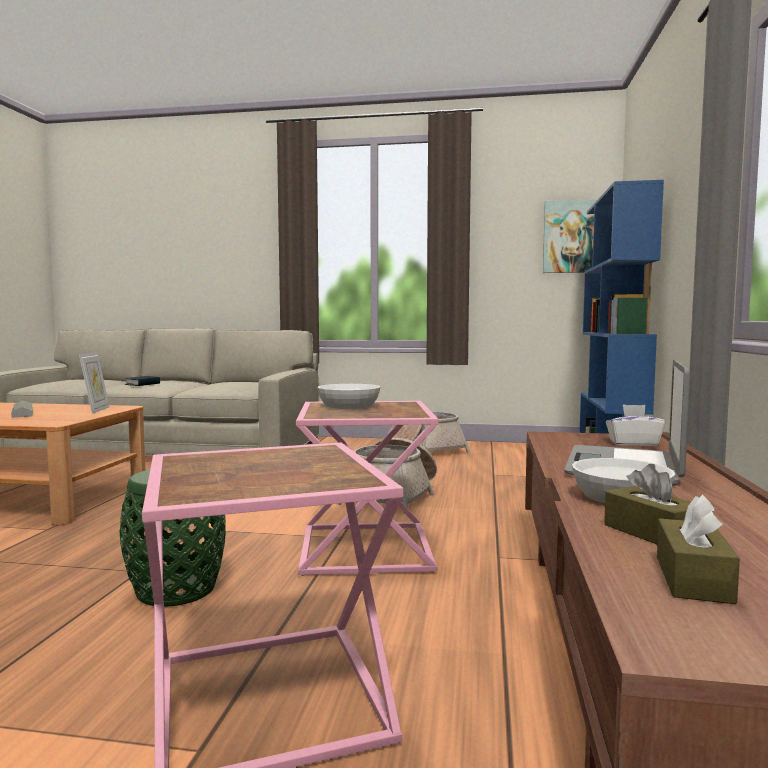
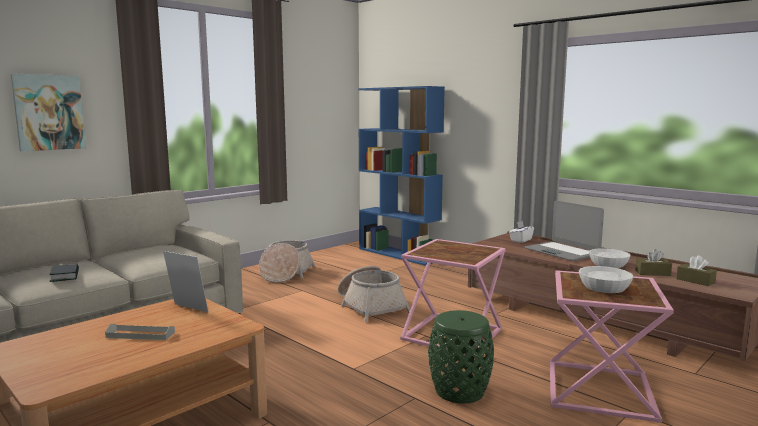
camera: 55 degrees left, 5 degrees up
(348, 406) = (438, 251): white bowl -> white bowl (603, 288)
(572, 237) = (336, 102): picture -> picture (49, 112)

